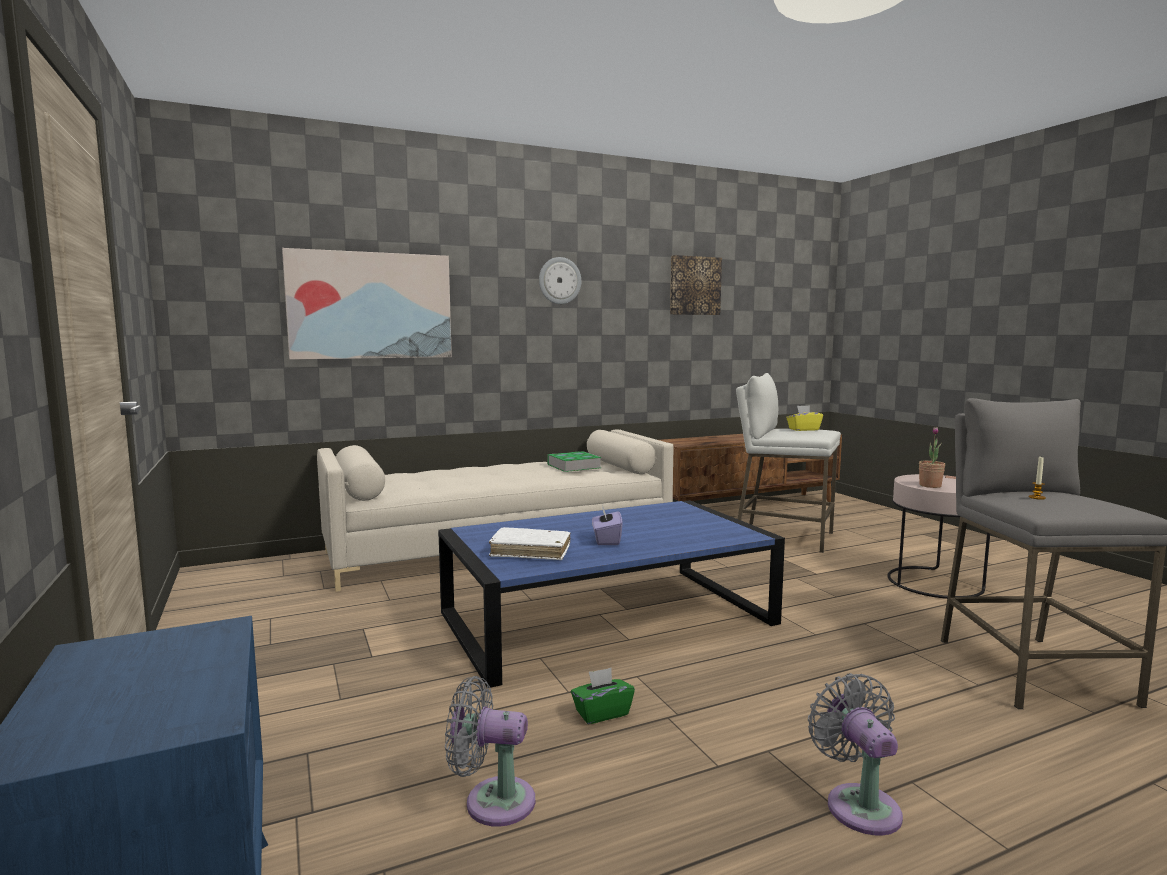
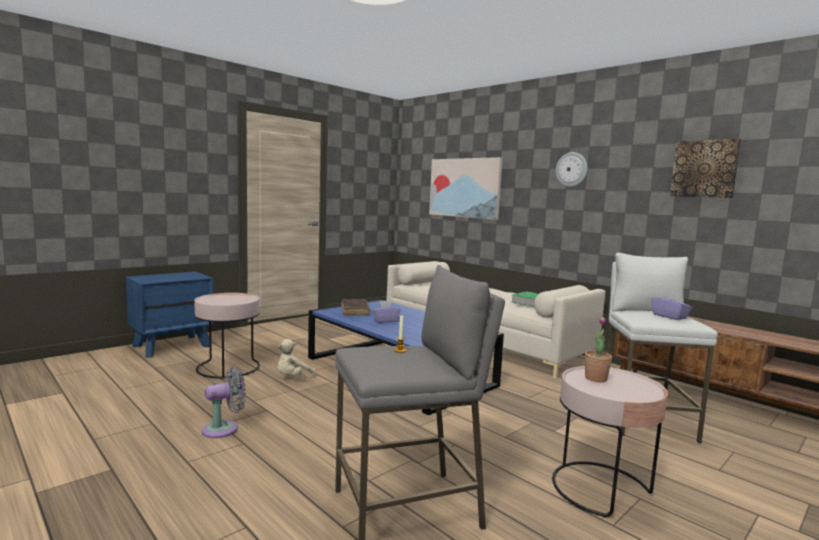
camera: 70 degrees right, 0 degrees up
(493, 801) = (228, 367): grey fan -> pink side table
(530, 552) = (355, 311): white book -> brown book
(602, 713) = (293, 377): green tissue box -> beige plush toy
(803, 429) = (669, 316): yellow tissue box -> purple tissue box

